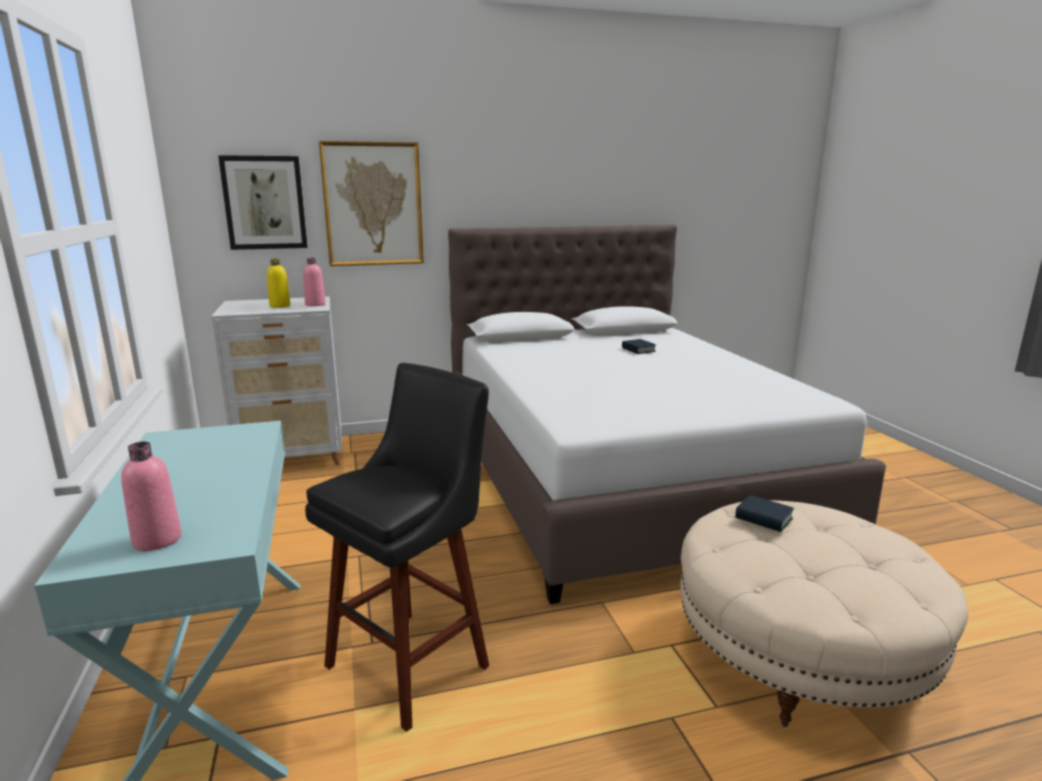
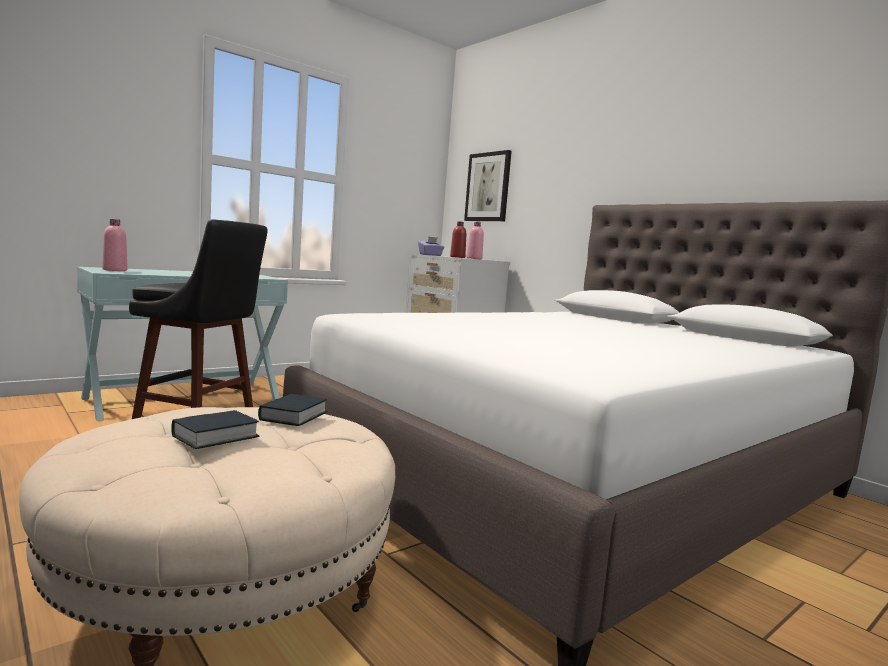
camera: 65 degrees right, 10 degrees down
(237, 310) = (430, 255): none -> purple tissue box
(280, 306) = (457, 257): yellow bottle -> red bottle
(373, 204) = (550, 186): picture -> none
(638, 350) = (660, 336): book -> book (215, 437)

